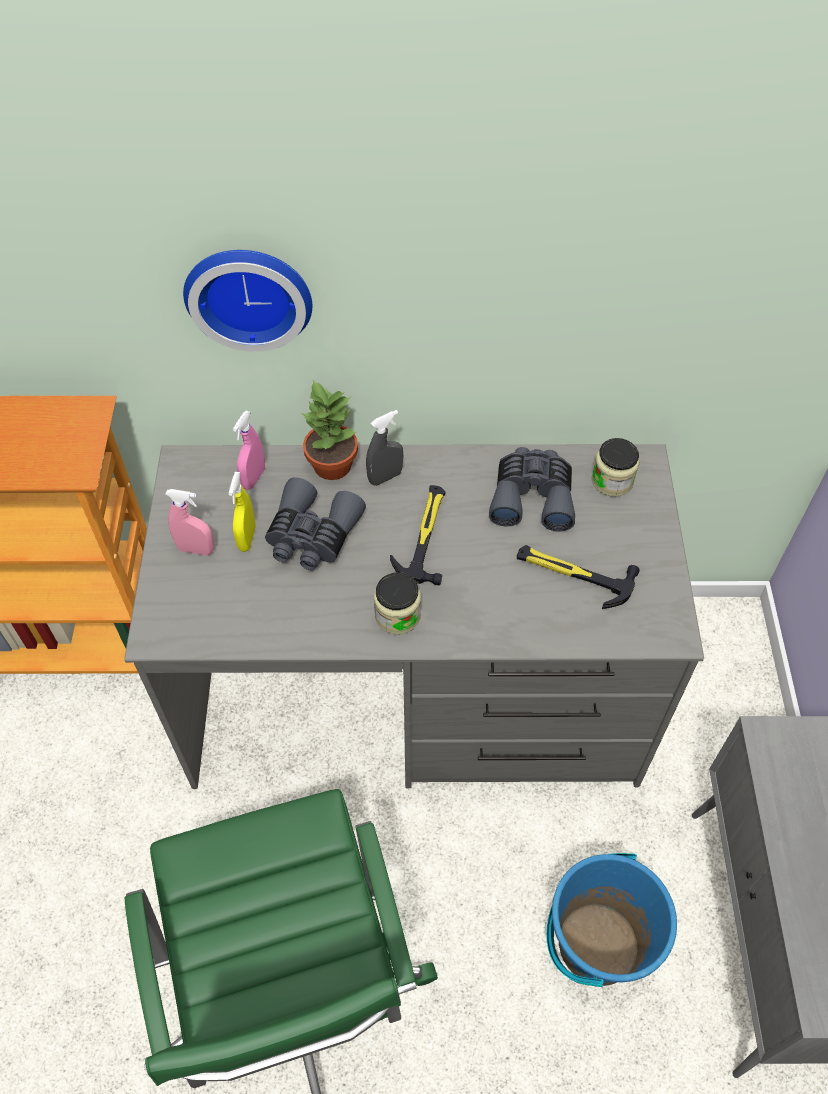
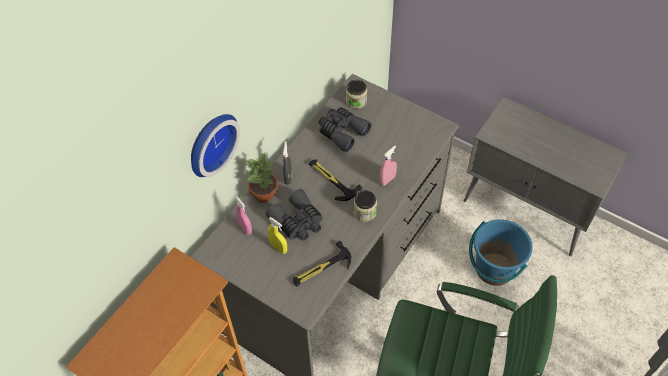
camera: 55 degrees left, 0 degrees up
(196, 549) = (268, 271): pink spray bottle -> pink spray bottle (387, 180)
(573, 574) = (391, 141): hammer -> hammer (321, 268)

